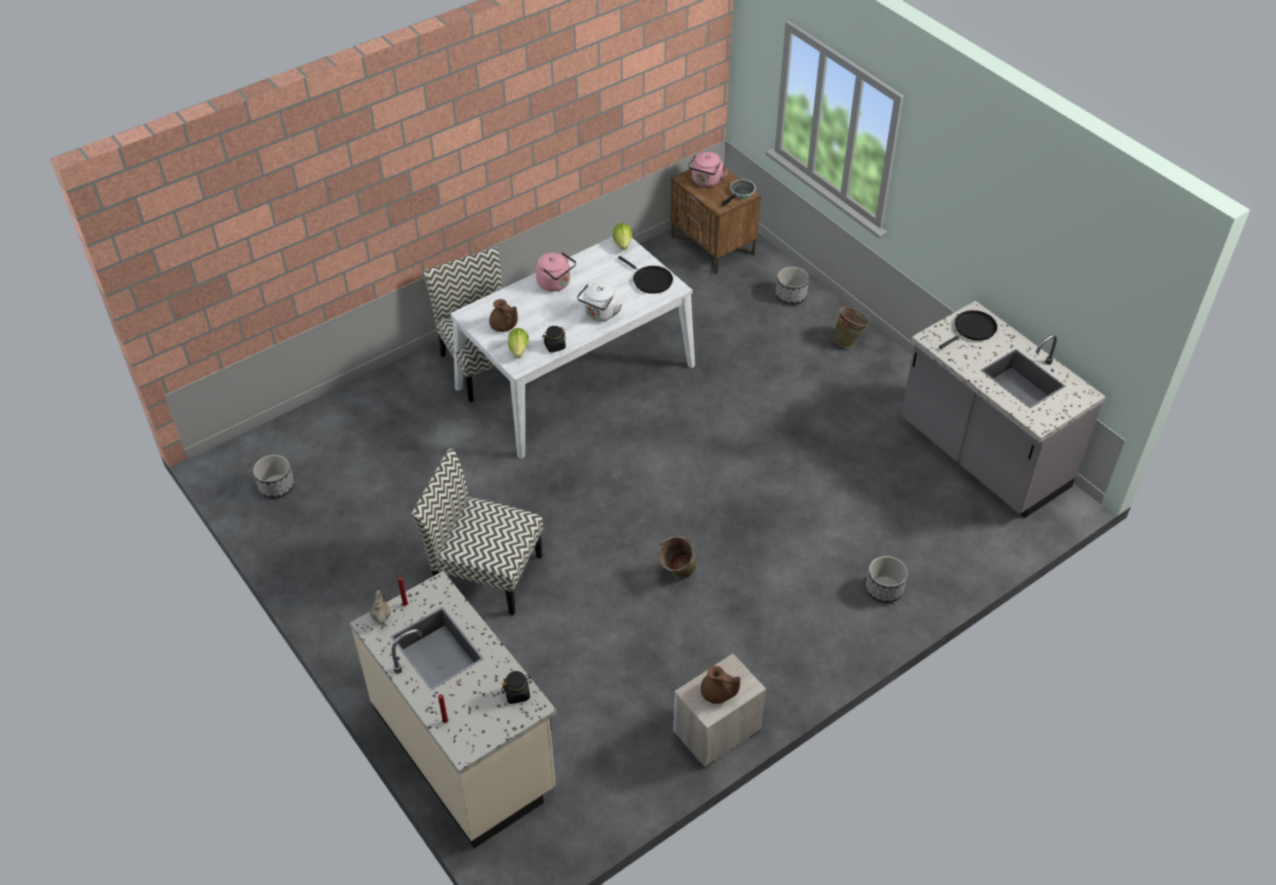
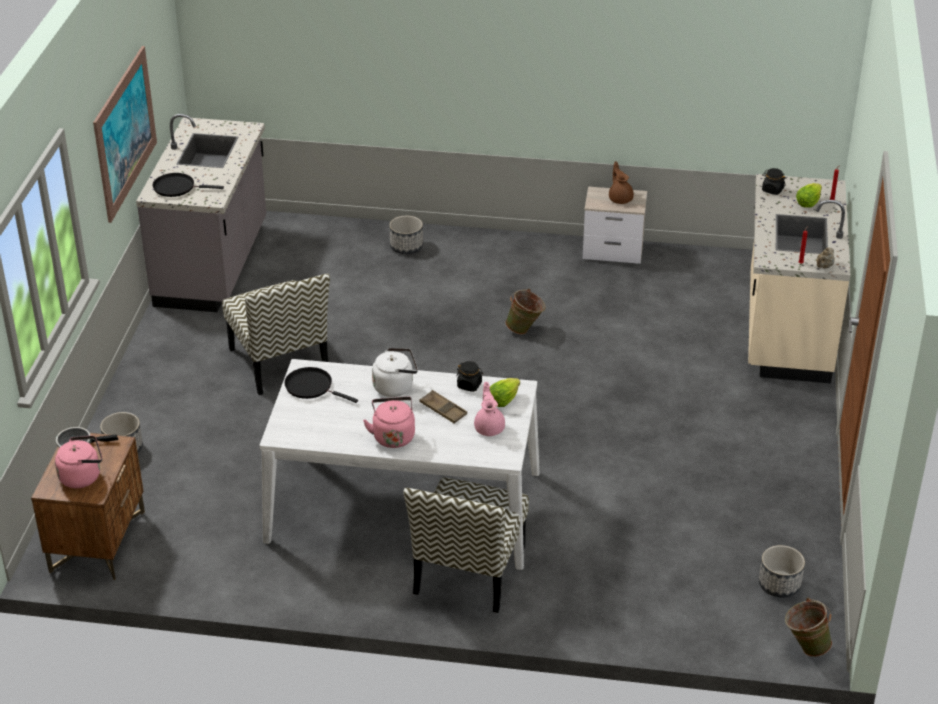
camera: 135 degrees left, 10 degrees down
(485, 573) = (663, 411): chair -> chair (280, 362)
(504, 326) = (489, 427): brown teapot -> pink teapot
(548, 319) = (443, 410): none -> brown tray
(623, 244) = (280, 433): lettuce -> lettuce (808, 203)
(650, 280) = (312, 387): black frying pan -> black frying pan turned 60 degrees counterclockwise
(848, 341) = (151, 385): green bucket -> green bucket (805, 647)
(994, 243) = (125, 132): none -> picture

